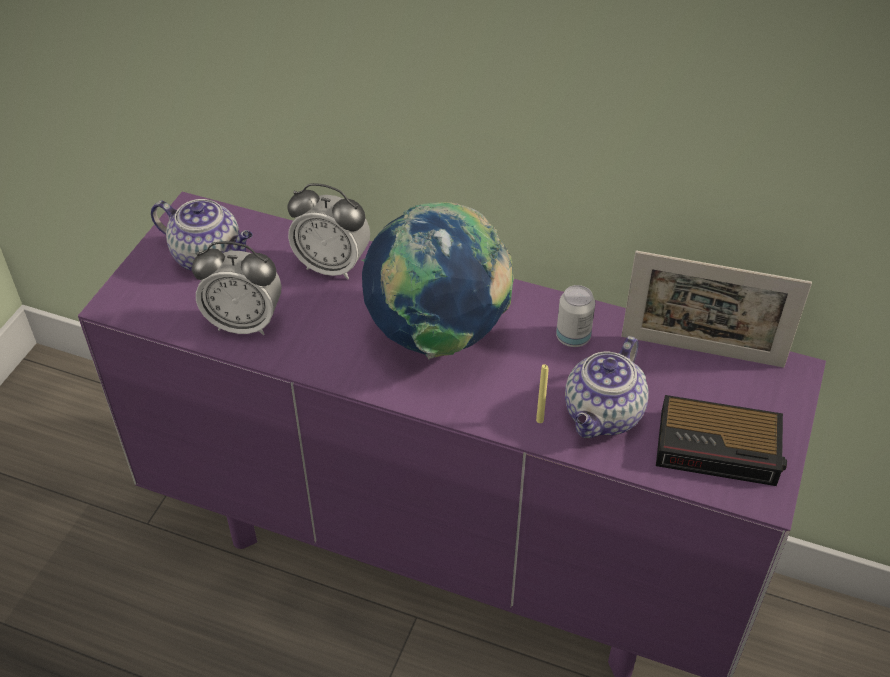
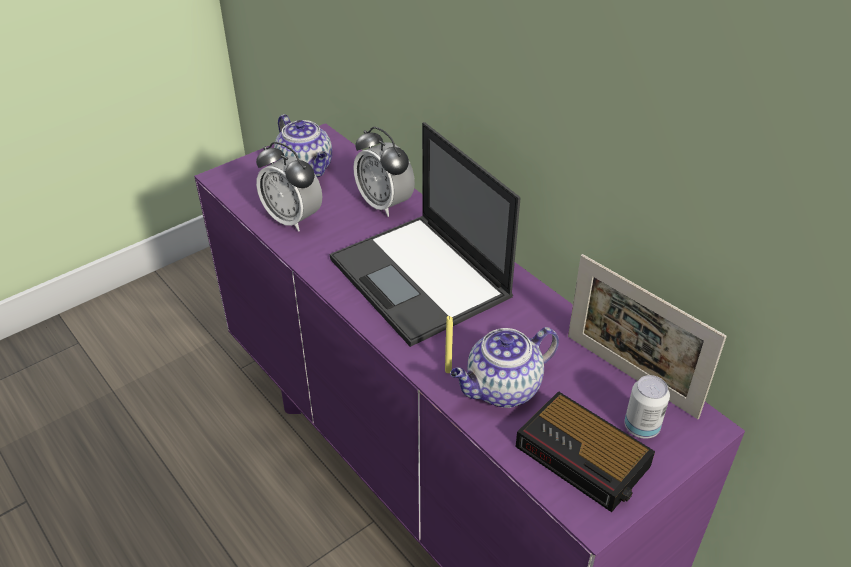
camera: 30 degrees right, 5 degrees down
(438, 335) = (421, 279): globe -> laptop
(573, 337) = (526, 321): can -> can (641, 427)

